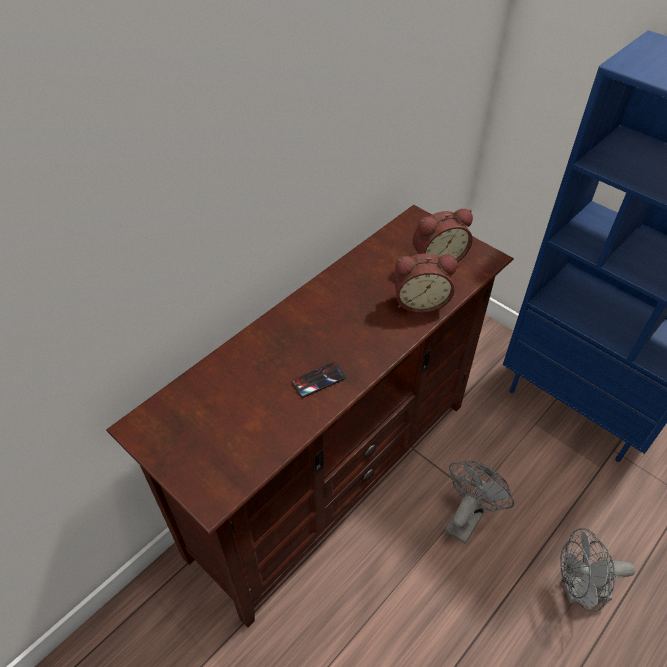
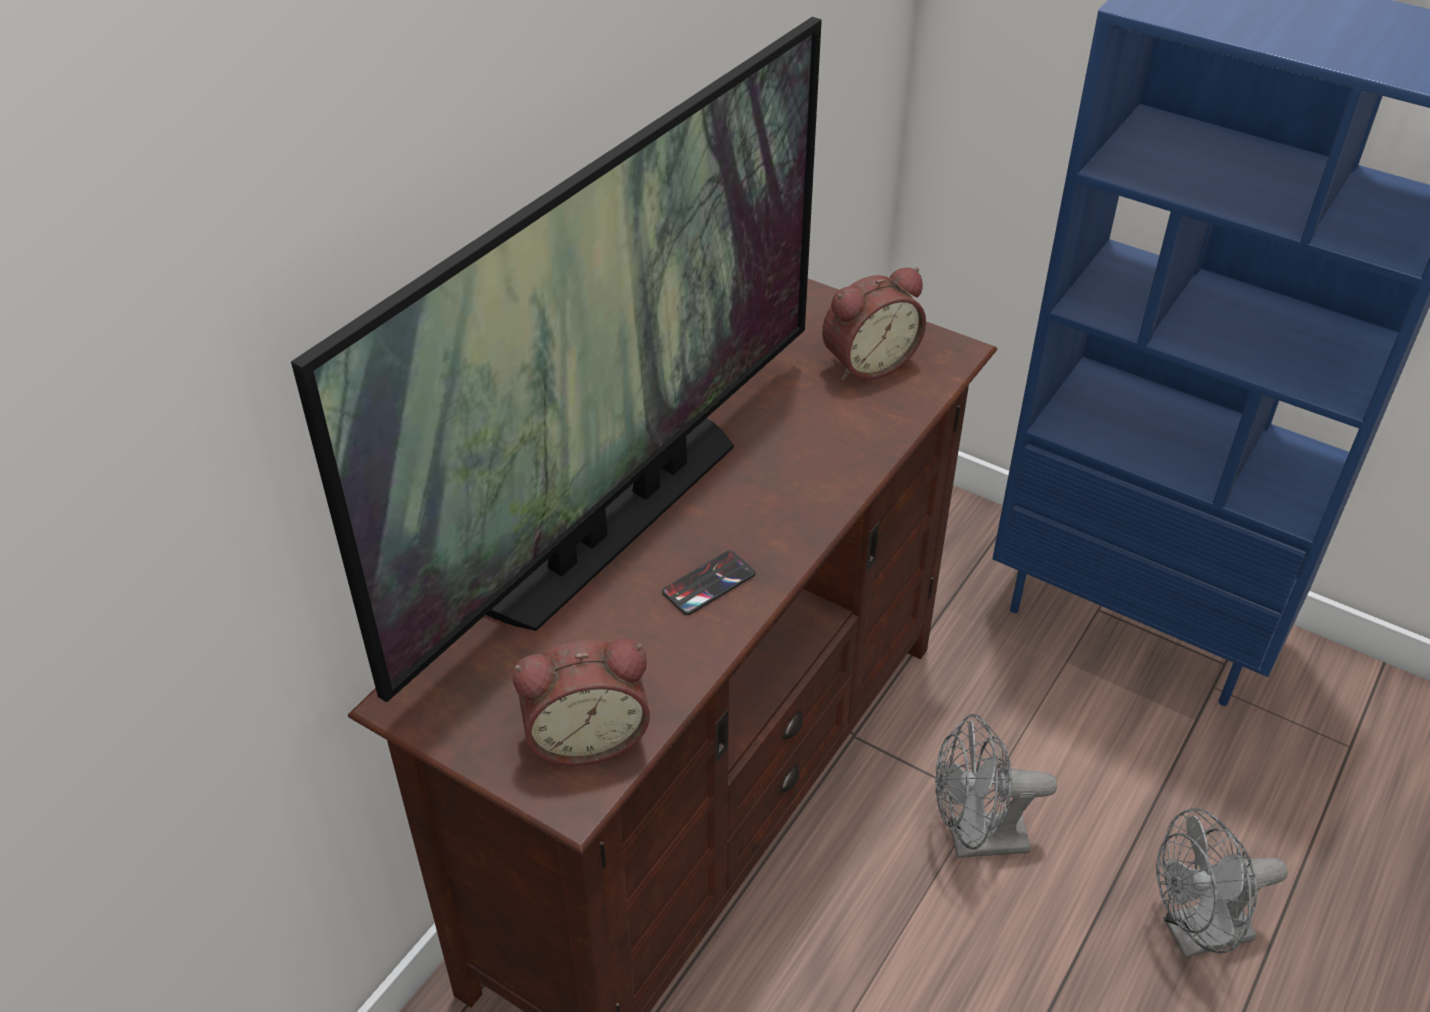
camera: 10 degrees left, 5 degrees down
(276, 334) = (614, 519): none -> television
(420, 301) = (853, 435): alarm clock -> alarm clock (586, 735)
(466, 517) = (975, 840): grey fan -> grey fan turned 120 degrees counterclockwise

